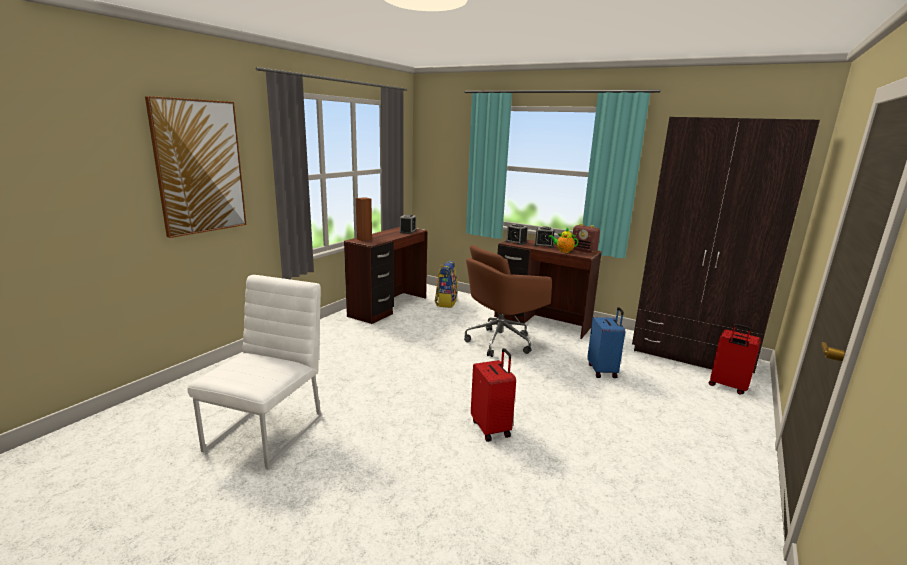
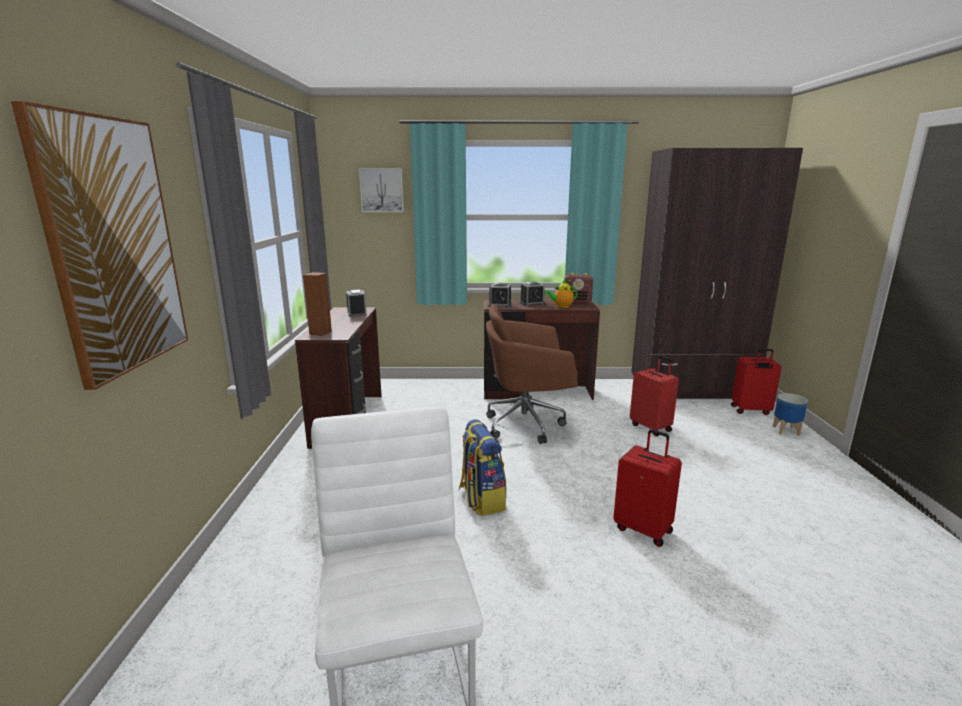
camera: 30 degrees left, 0 degrees up
(446, 302) = (411, 396): backpack -> backpack (481, 499)
(453, 143) = (382, 190): none -> picture
(502, 342) = (528, 426): brown office chair -> brown office chair turned 60 degrees clockwise
(602, 371) = (651, 427): blue suitcase -> red suitcase
(740, 412) = (786, 431): none -> planter

